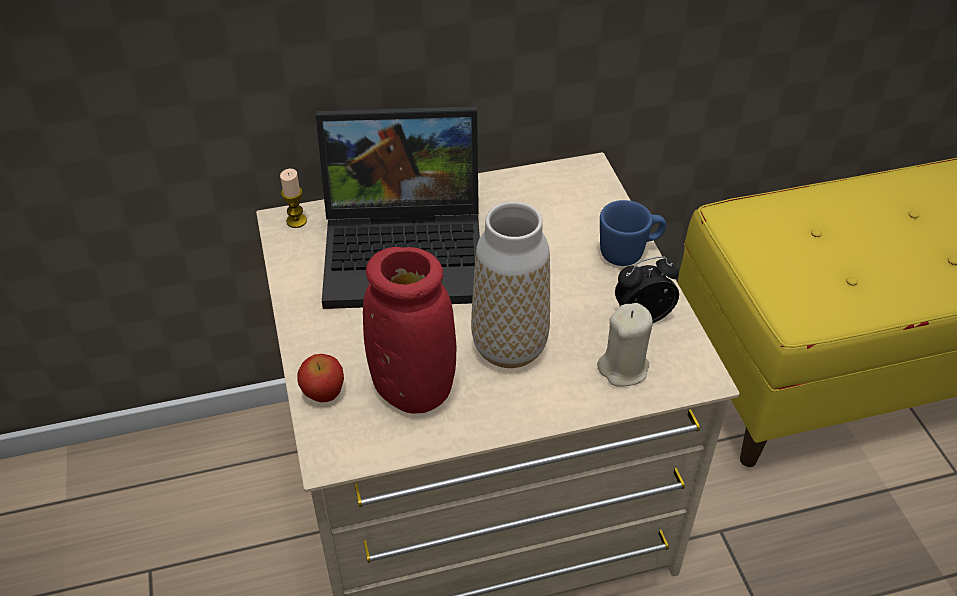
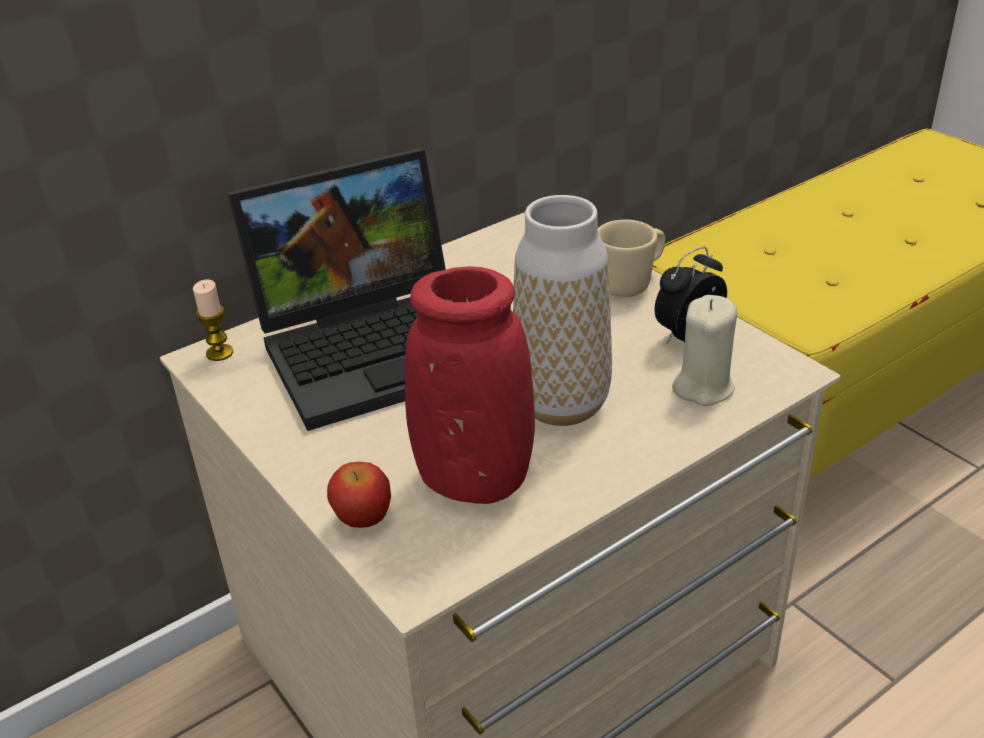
camera: 20 degrees left, 10 degrees down
(629, 253) = (631, 283): blue mug -> beige mug

